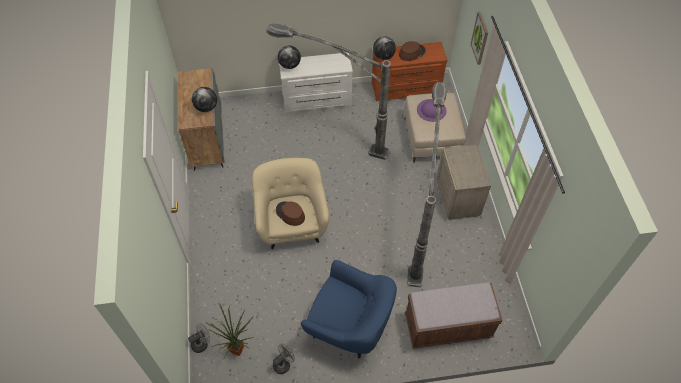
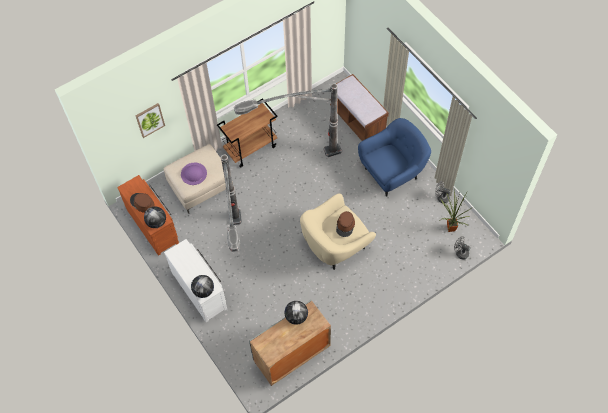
camera: 115 degrees left, 5 degrees up
(349, 326) = (392, 173): blue armchair -> blue armchair turned 60 degrees clockwise
(458, 198) = (251, 148): beige nightstand -> brown cart

